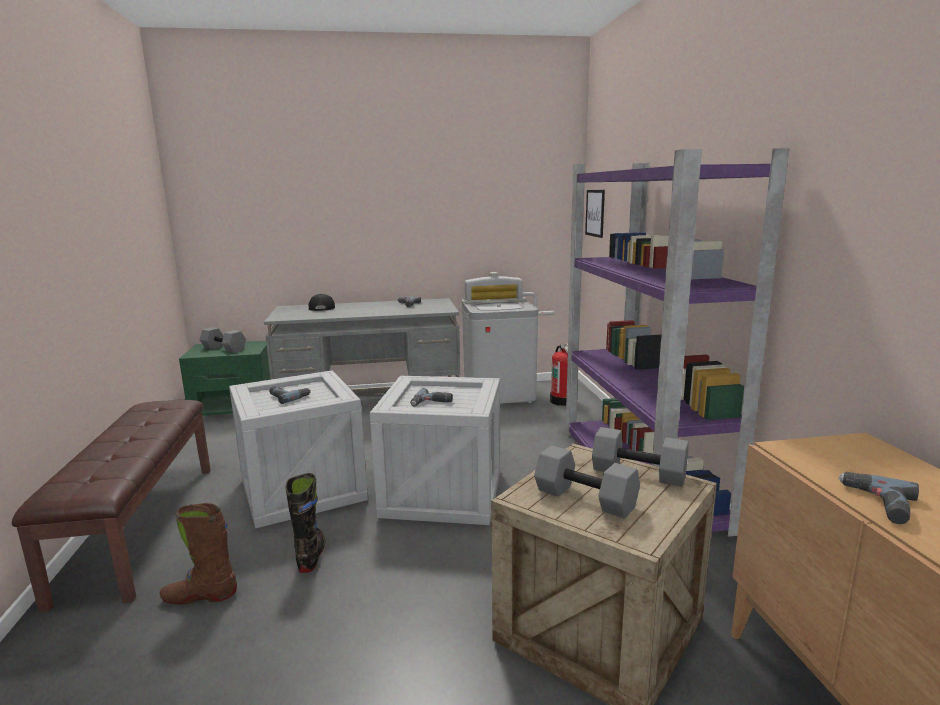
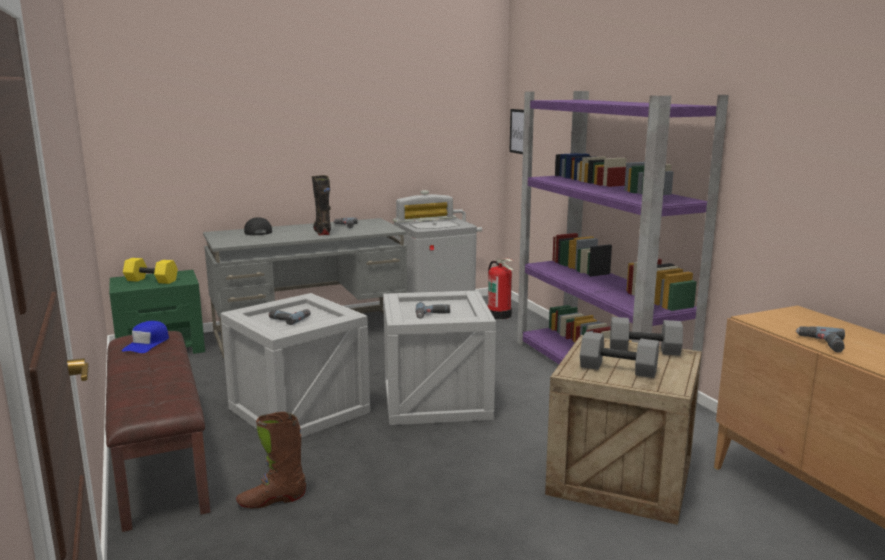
camera: 15 degrees left, 0 degrees up
(153, 412) = (147, 344): none -> blue cap
(223, 349) = (150, 281): grey dumbbell -> yellow dumbbell
(311, 555) = (351, 459): black boot -> black boot (322, 232)

